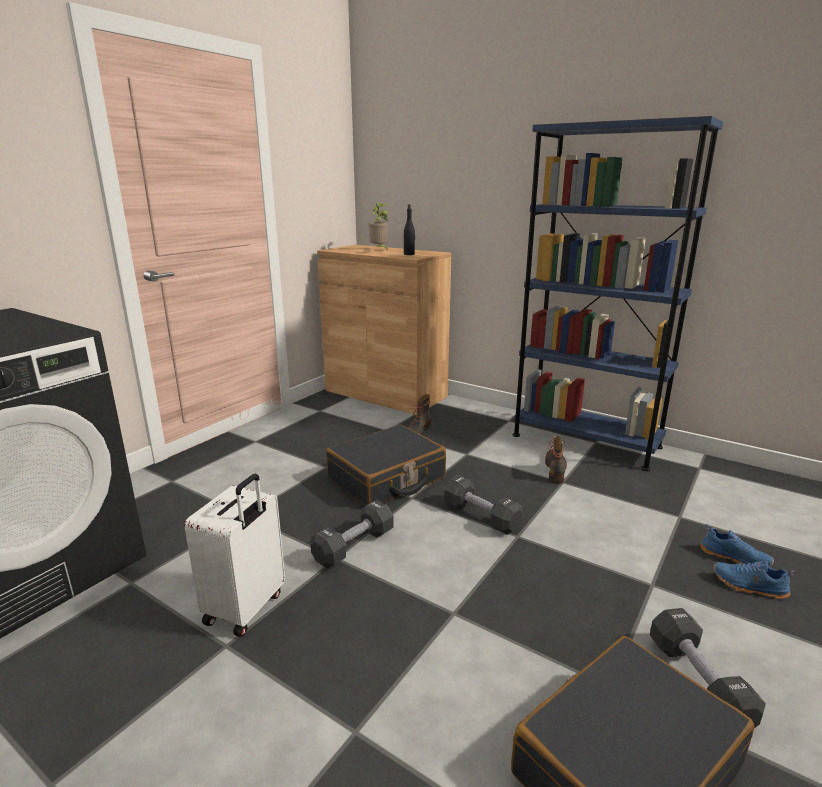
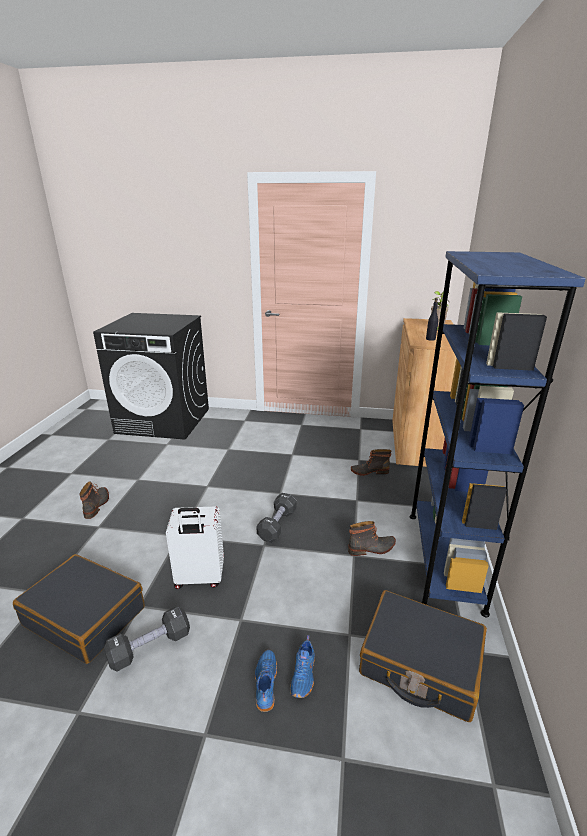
camera: 65 degrees right, 5 degrees up
(246, 608) = (161, 475): white suitcase -> white suitcase (199, 578)
(265, 729) = (97, 505): none -> boot
(354, 546) = (220, 488): black dumbbell -> none
(387, 479) = (295, 478): black suitcase -> black suitcase (420, 663)

